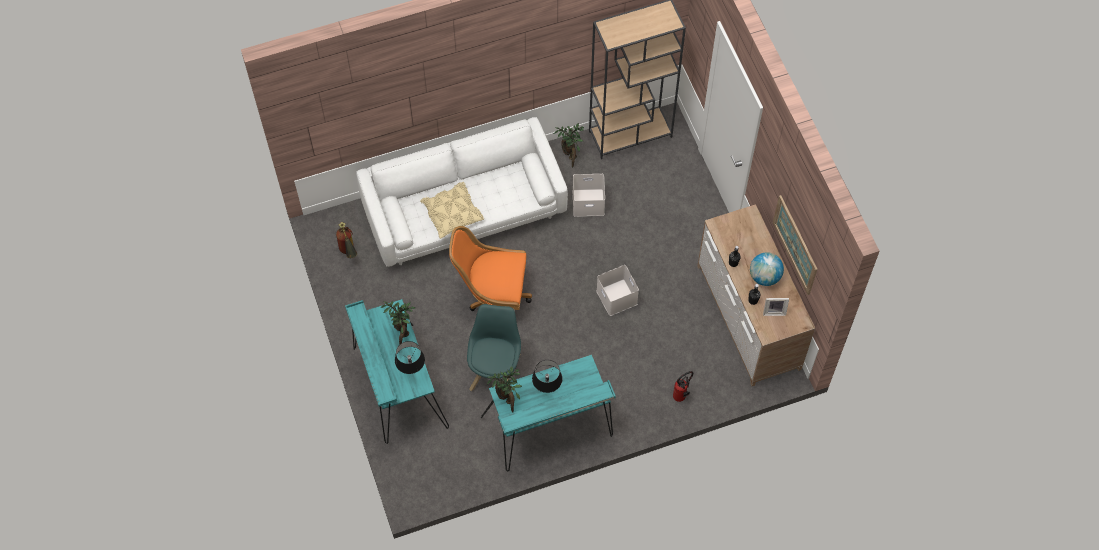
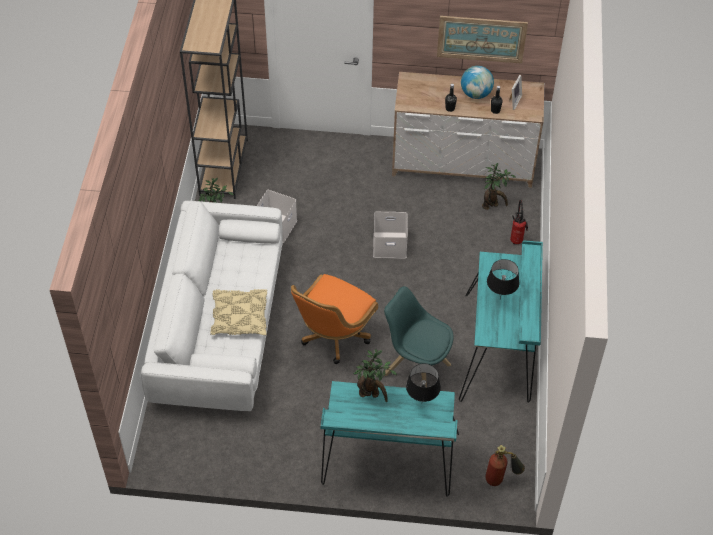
camera: 65 degrees left, 10 degrees down
(349, 253) = (205, 446): fire extinguisher -> fire extinguisher (501, 479)
(507, 399) = (495, 335): potted plant -> potted plant (492, 205)

